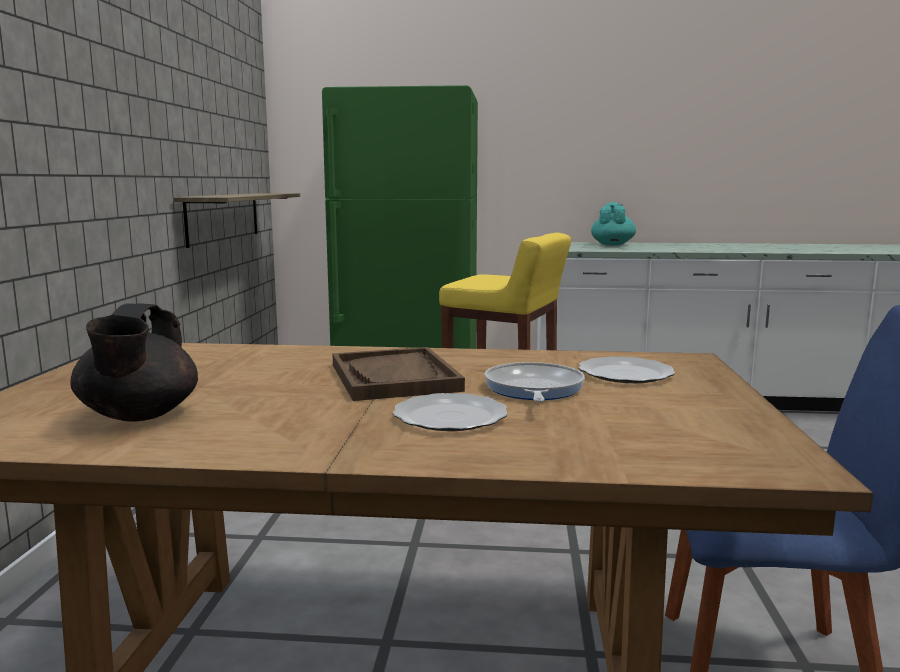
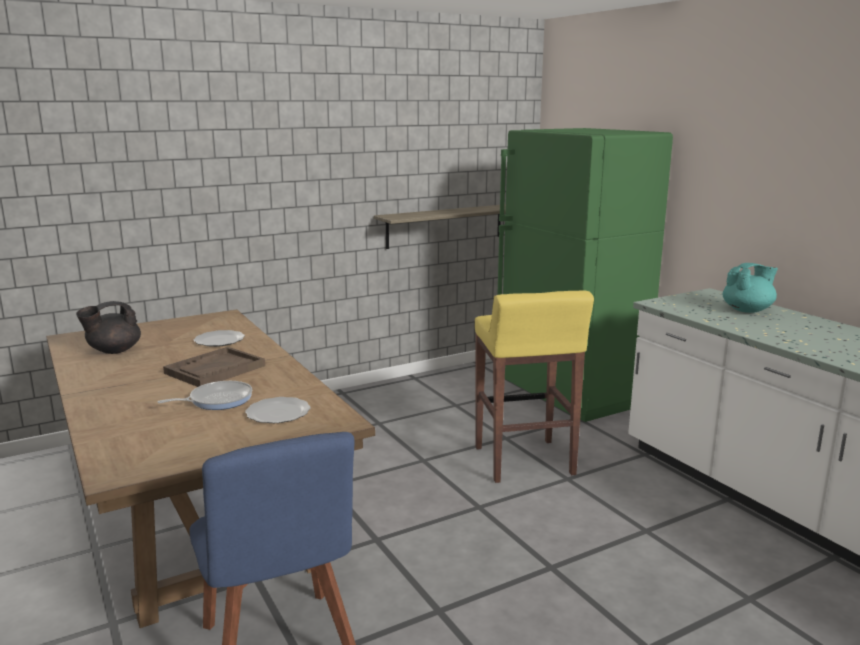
camera: 55 degrees right, 5 degrees up
(452, 417) = (151, 396): plate -> plate (220, 341)

